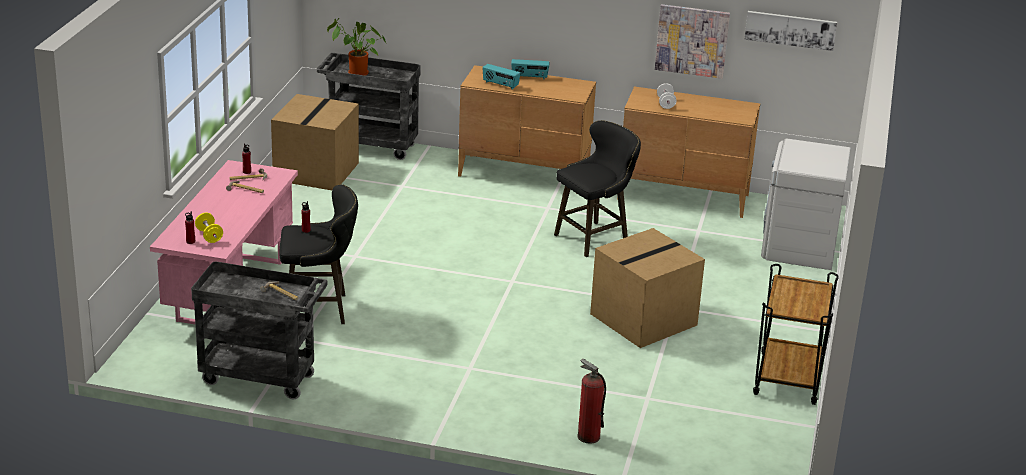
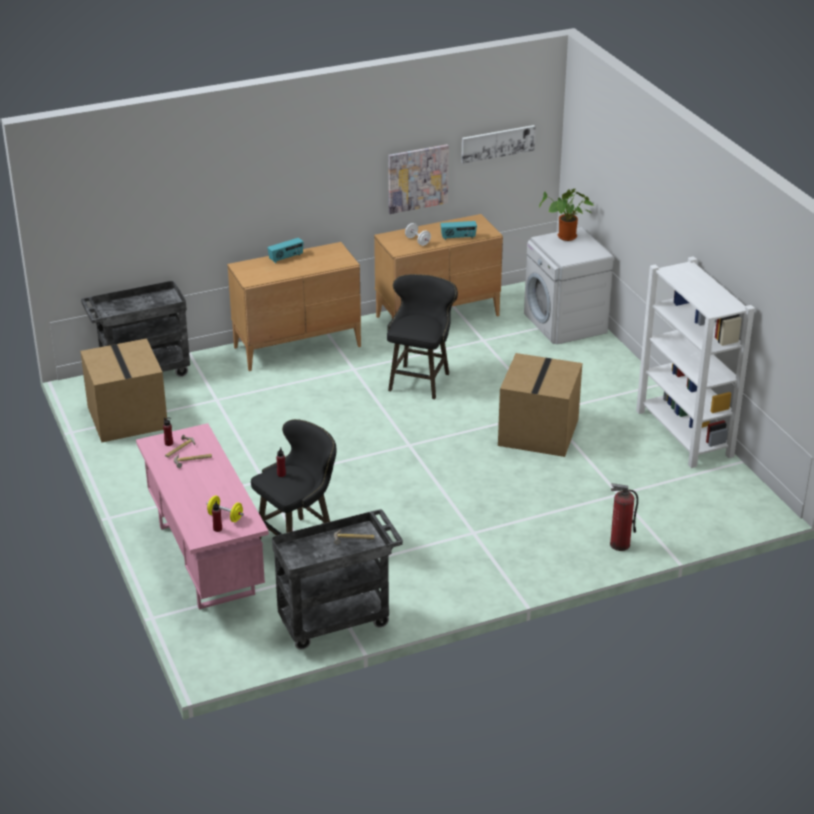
camera: 35 degrees left, 5 degrees up
(356, 74) = (123, 311): potted plant -> potted plant (566, 238)
(500, 85) = (274, 274): radio -> radio (458, 238)
(787, 379) = (684, 433): brown cart -> white bookcase

